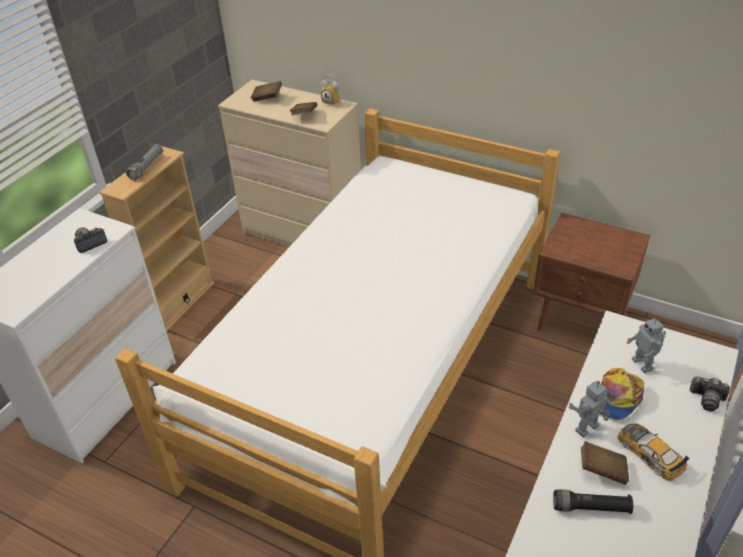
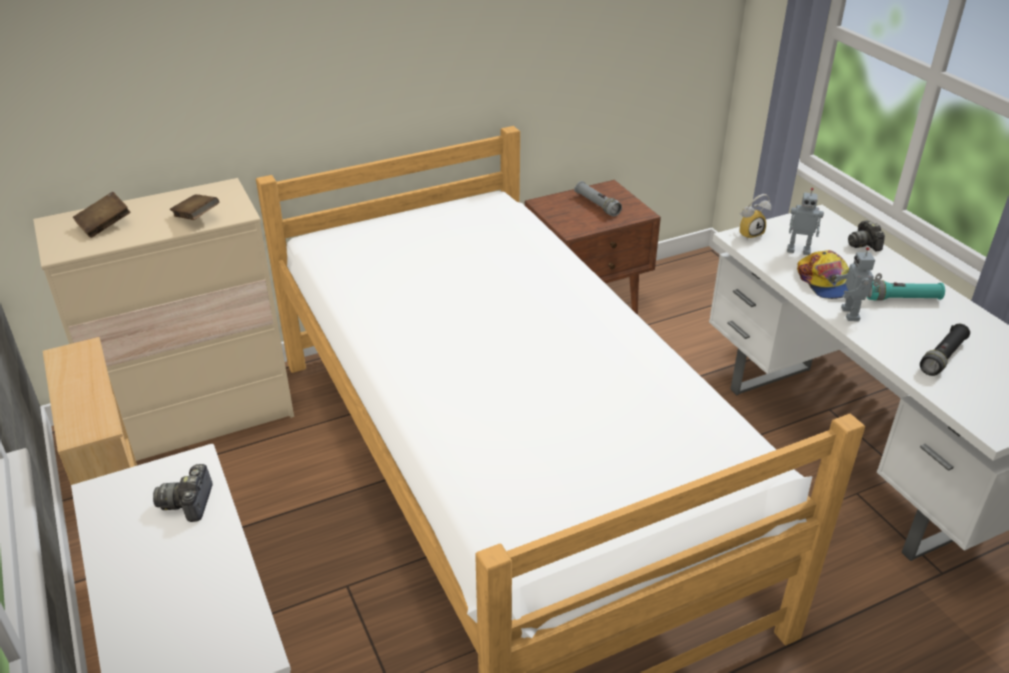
camera: 55 degrees left, 5 degrees down
(147, 167) = (79, 381): grey flashlight -> grey flashlight (597, 205)
(333, 102) = (205, 190): alarm clock -> alarm clock (749, 233)
(602, 470) = (904, 330): brown book -> none
(649, 453) = (902, 299): toy car -> turquoise flashlight
(707, 399) = (864, 244): camera -> camera turned 105 degrees clockwise

